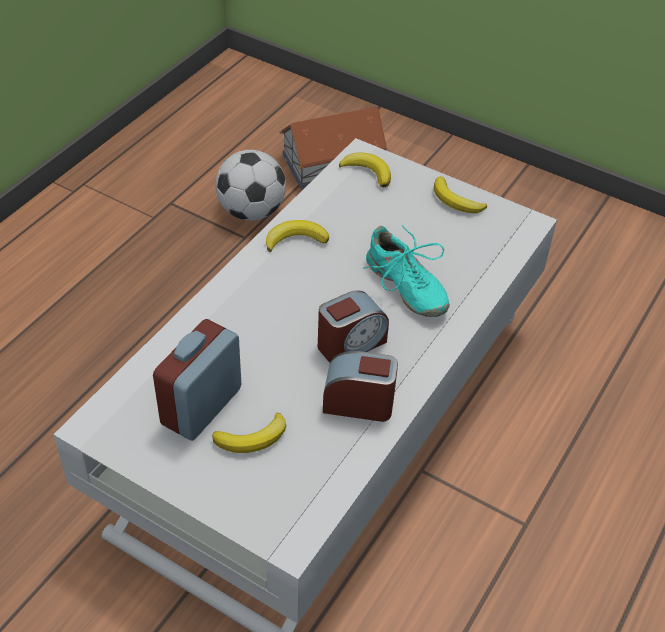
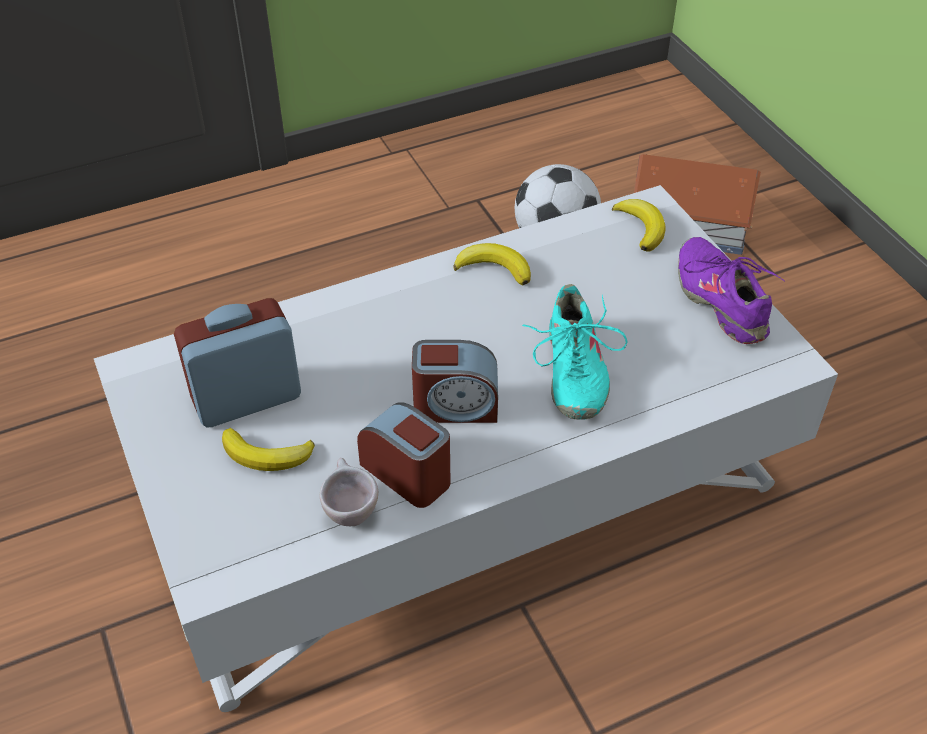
camera: 35 degrees right, 0 degrees up
(342, 446) = (349, 510): none -> beige cup
(456, 201) = (721, 300): banana -> purple shoe

